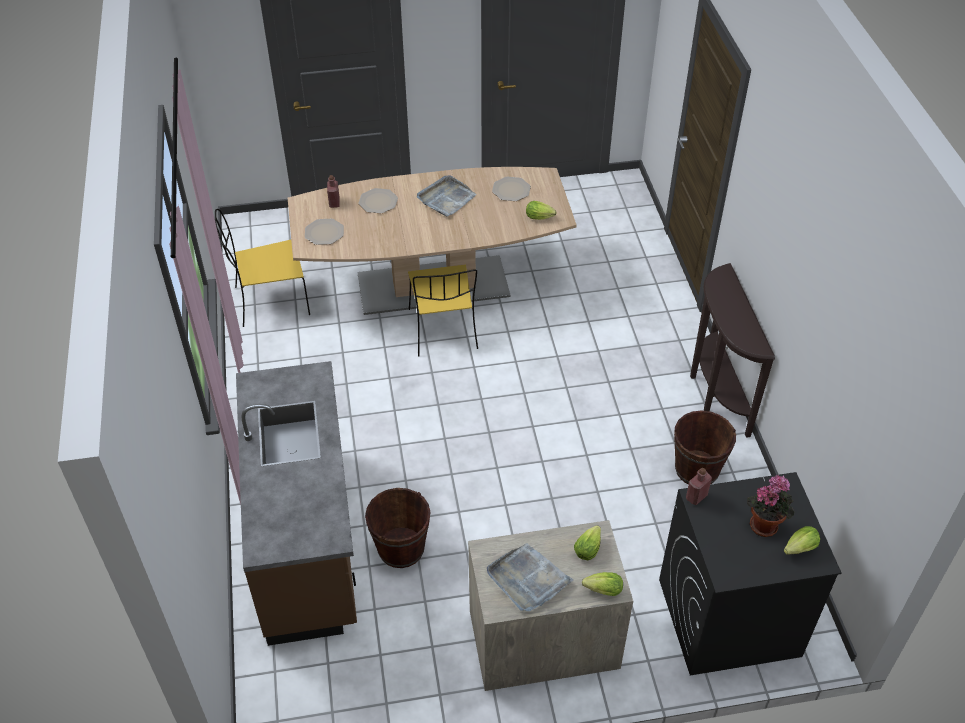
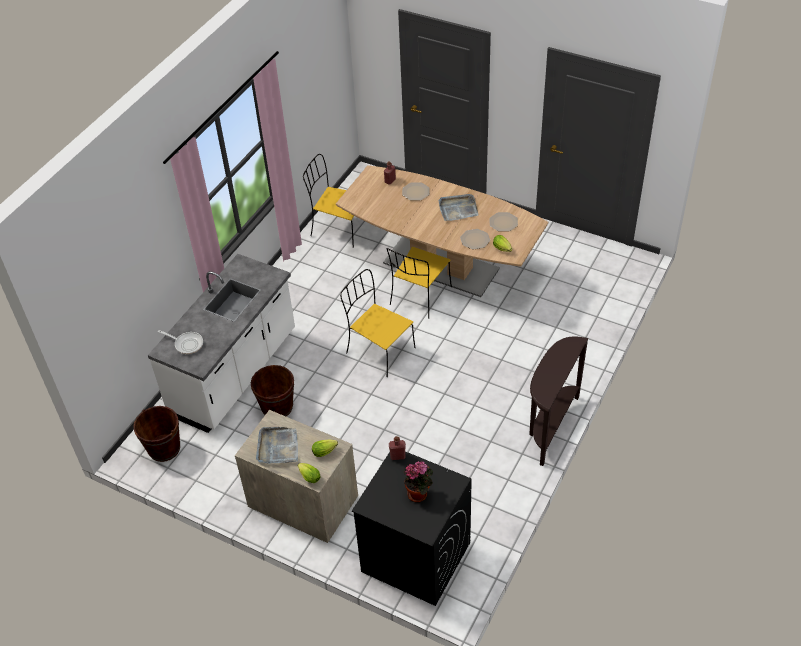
camera: 40 degrees right, 0 degrees up
(285, 521) = (187, 344): none -> frying pan
(307, 540) = (235, 374): brown counter -> white counter
(324, 232) = (366, 196): plate -> plate (475, 239)
(456, 413) = (379, 350): none -> yellow chair
(697, 469) = (487, 465): brown bucket -> brown bucket (164, 448)
(798, 549) = (422, 518): lettuce -> none

